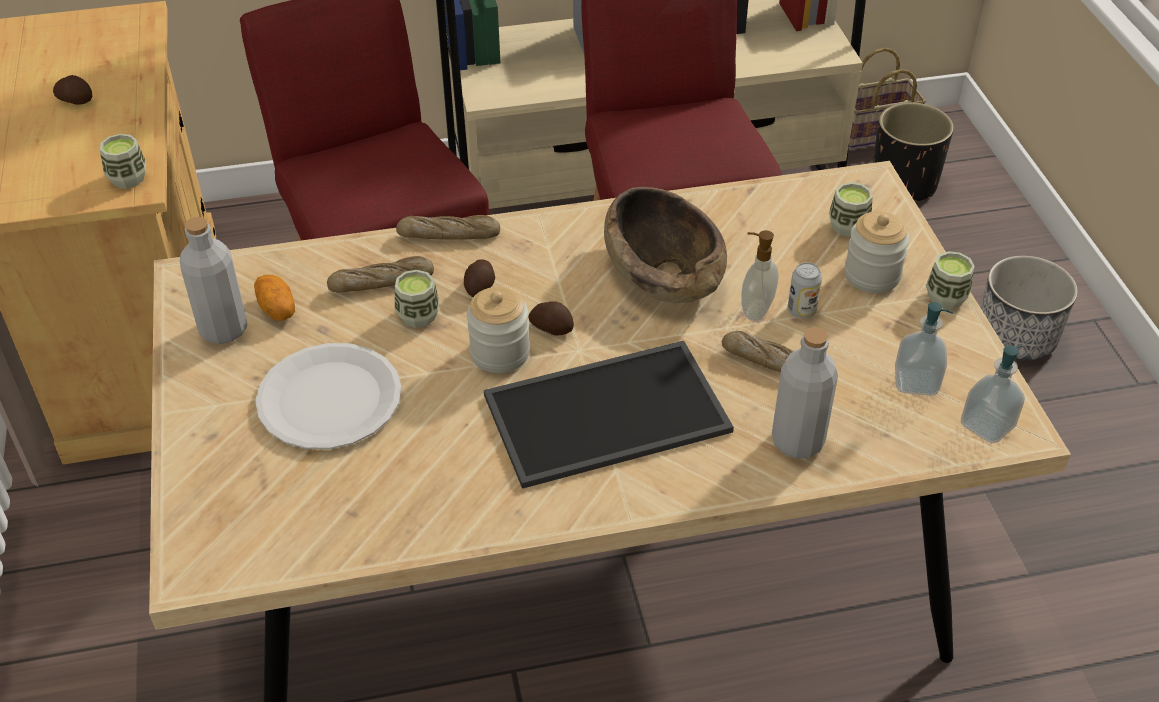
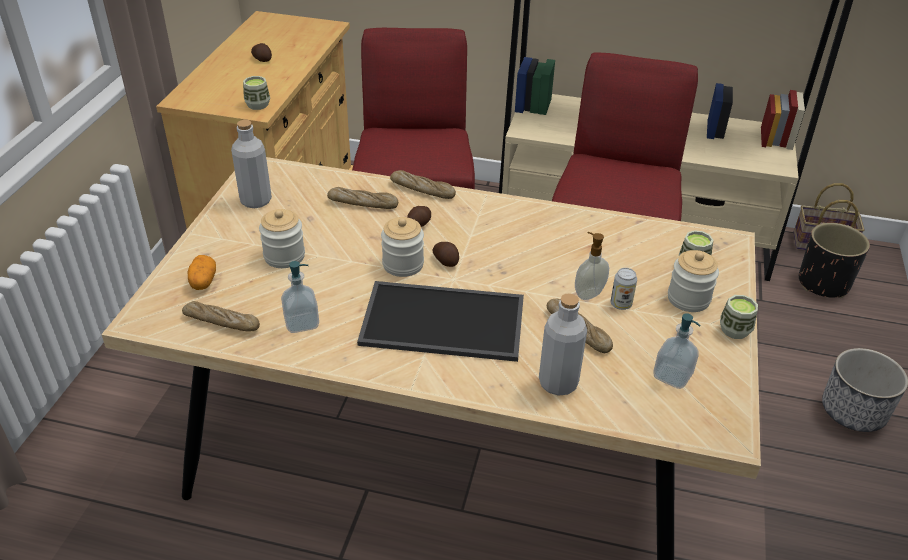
camera: 25 degrees right, 5 degrees down
(277, 309) = (293, 199): potato -> potato (203, 281)
(313, 528) = (221, 322): none -> bread
(329, 399) = (284, 256): white plate -> jar
(418, 316) = (370, 228): cup -> none
(664, 273) = (542, 252): brown bowl -> none
(987, 425) = (706, 423): soap dispenser -> soap dispenser (302, 323)

